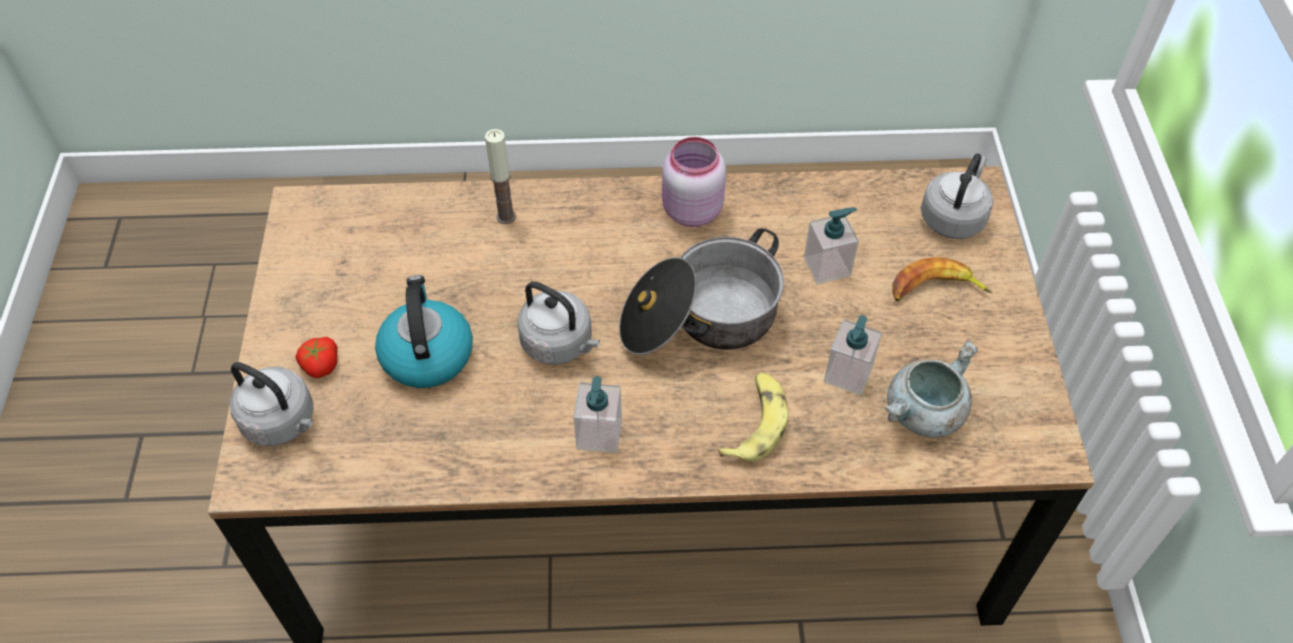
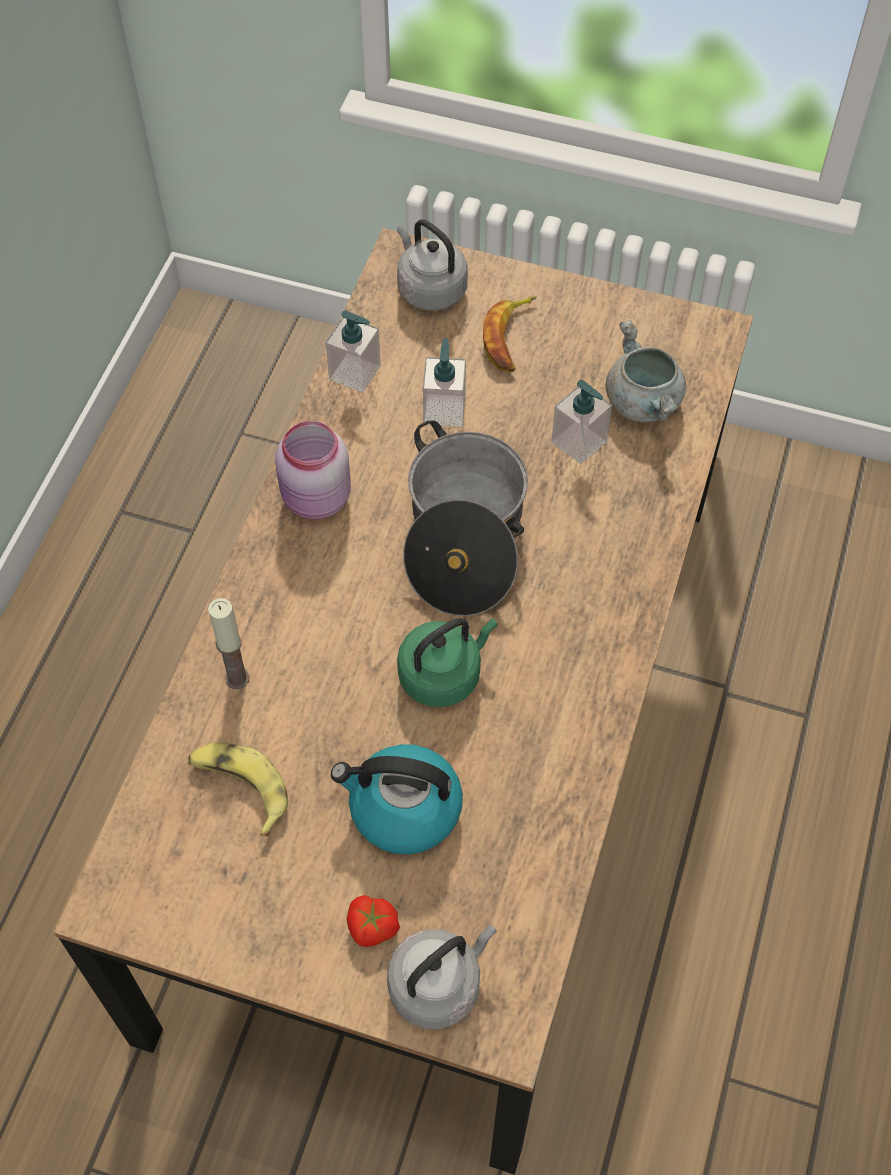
camera: 70 degrees left, 5 degrees up
(560, 344) = (443, 674): grey kettle -> green kettle
(599, 434) = (570, 671): soap dispenser -> soap dispenser (355, 373)
(755, 423) = (606, 534): banana -> banana (240, 787)

